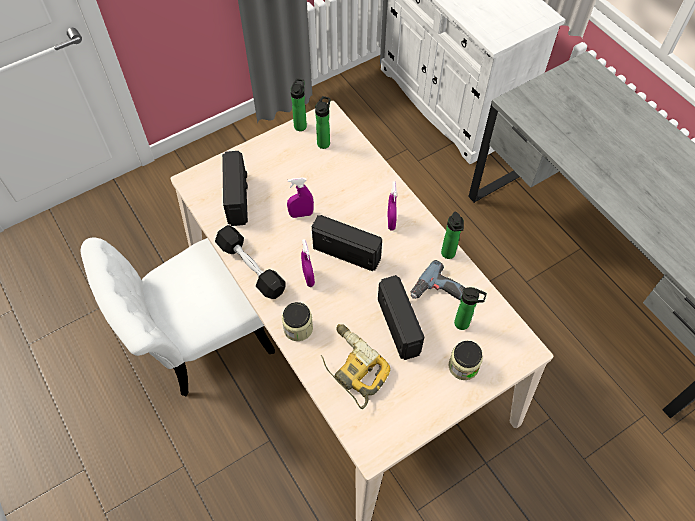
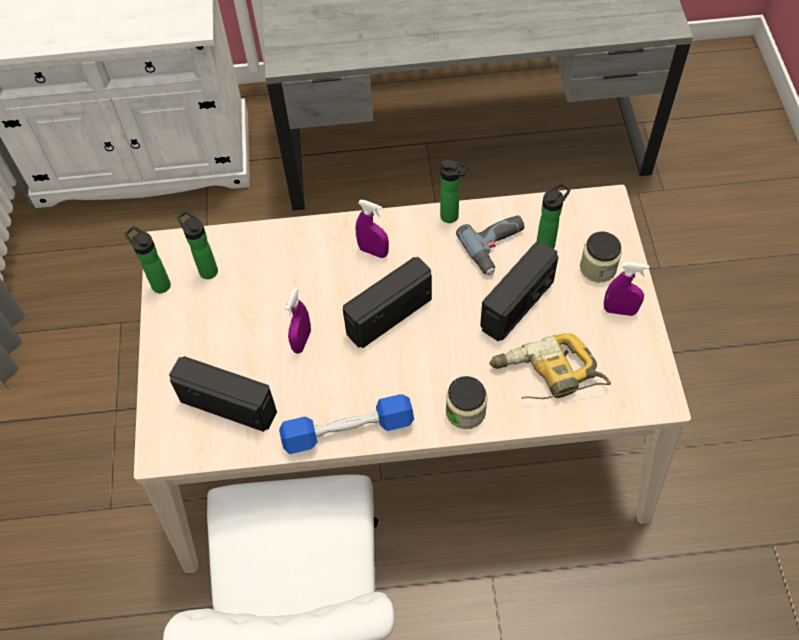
camera: 60 degrees left, 0 degrees up
(251, 267) = (348, 430): black dumbbell -> blue dumbbell
(308, 278) = (400, 371): purple spray bottle -> purple spray bottle (620, 310)
(399, 326) = (518, 305): radio -> radio turned 120 degrees clockwise

